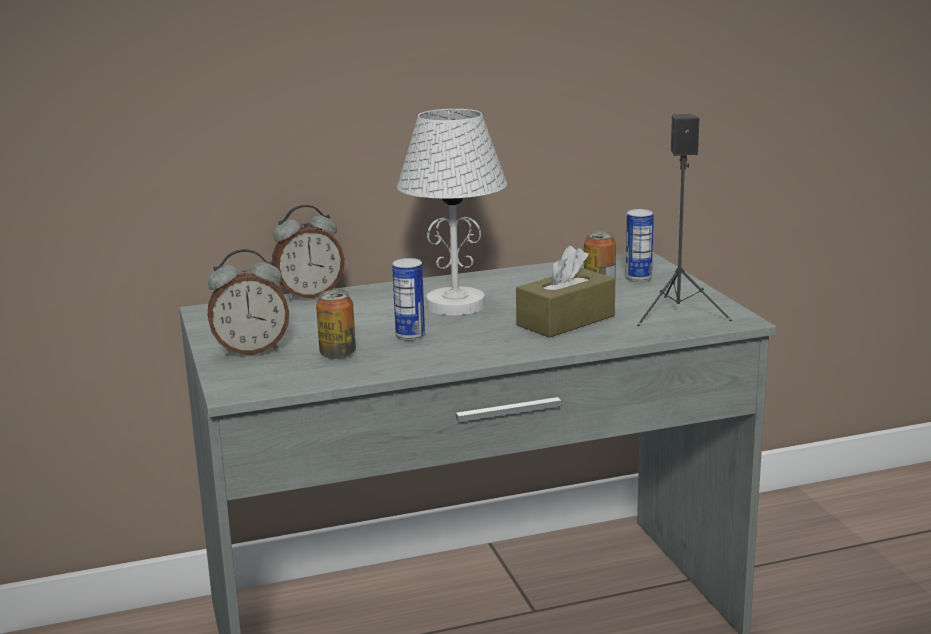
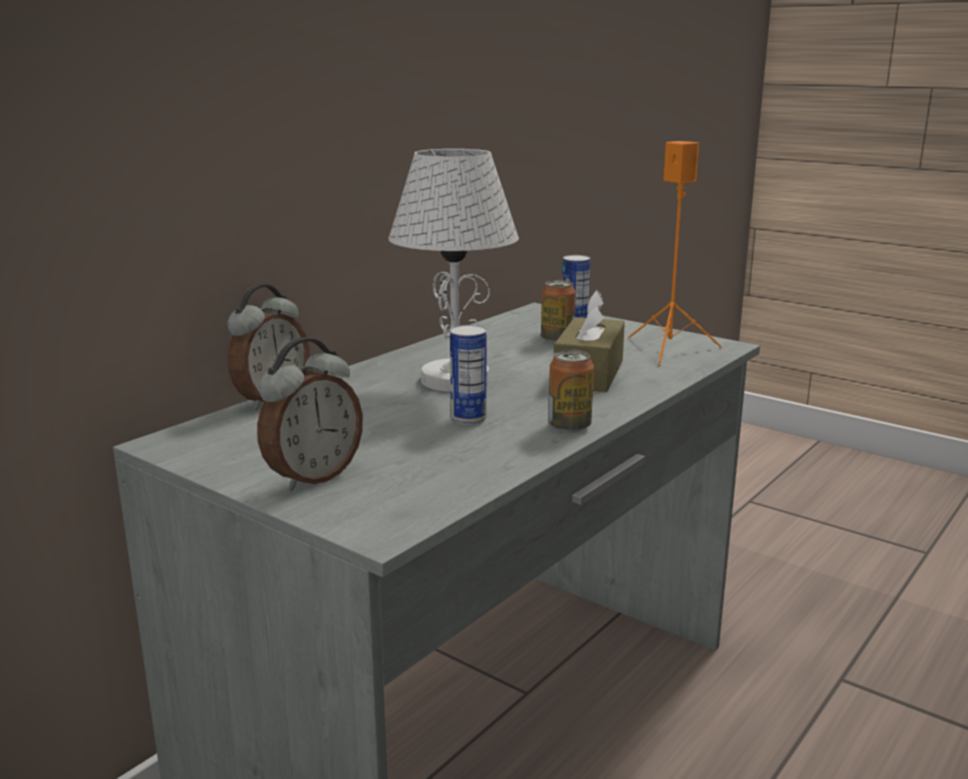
camera: 35 degrees left, 0 degrees up
(337, 354) = (426, 456): can -> can (569, 426)
(679, 314) = (670, 349): black speaker -> orange speaker

